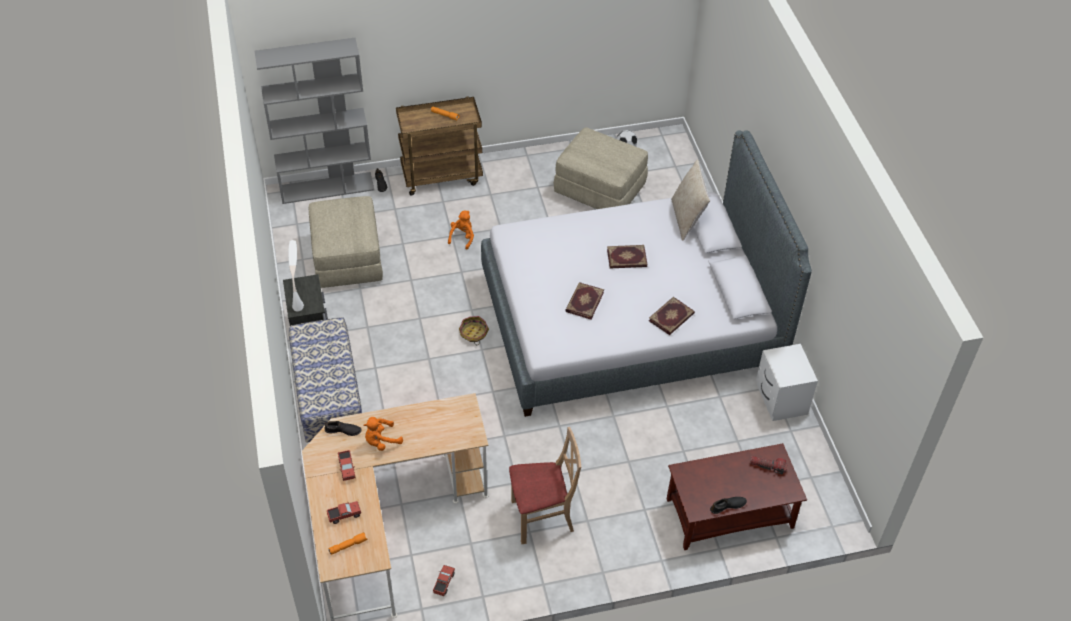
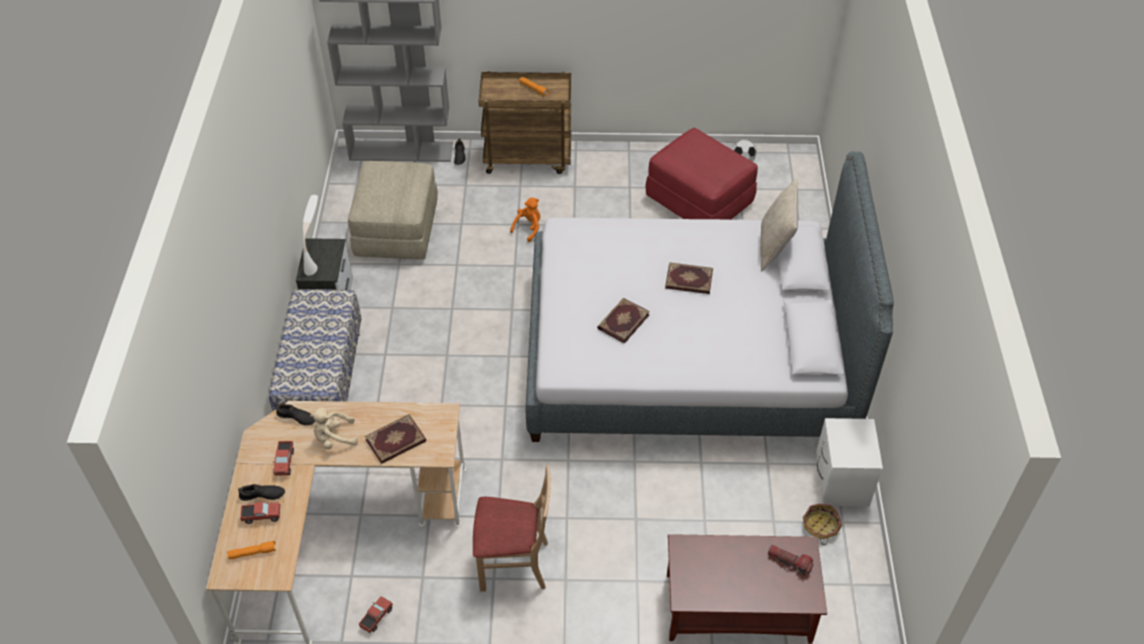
camera: 15 degrees right, 0 degrees up
(381, 441) = (334, 438): orange plush toy -> beige plush toy
(473, 334) = (505, 336): basket -> basket (820, 526)
(600, 188) = (700, 200): beige ottoman -> red ottoman
(672, 317) = (720, 358): book -> book (396, 441)
(728, 506) = (725, 601): black shoe -> black shoe (262, 495)

